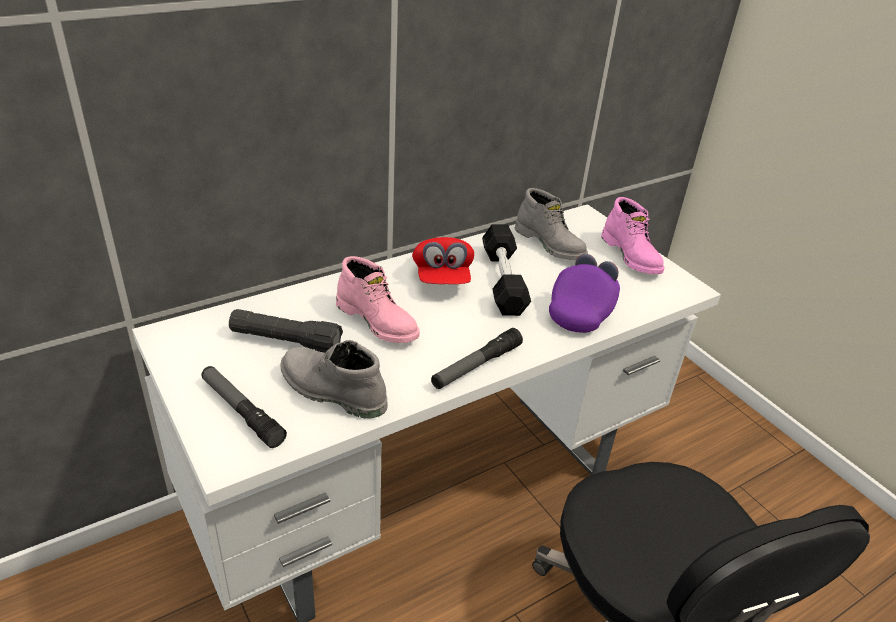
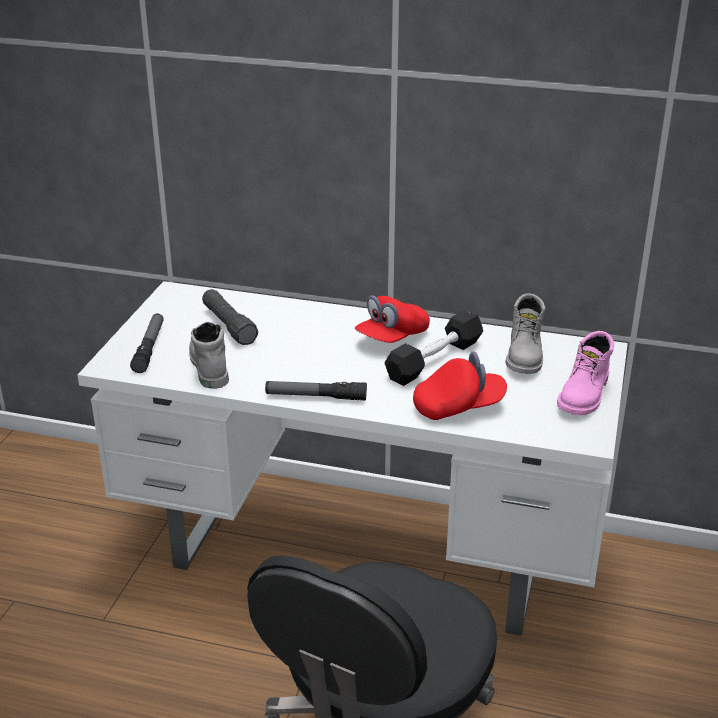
camera: 50 degrees right, 5 degrees down
(378, 321) = (301, 342): pink boot -> none
(582, 310) = (458, 407): purple cap -> red cap

